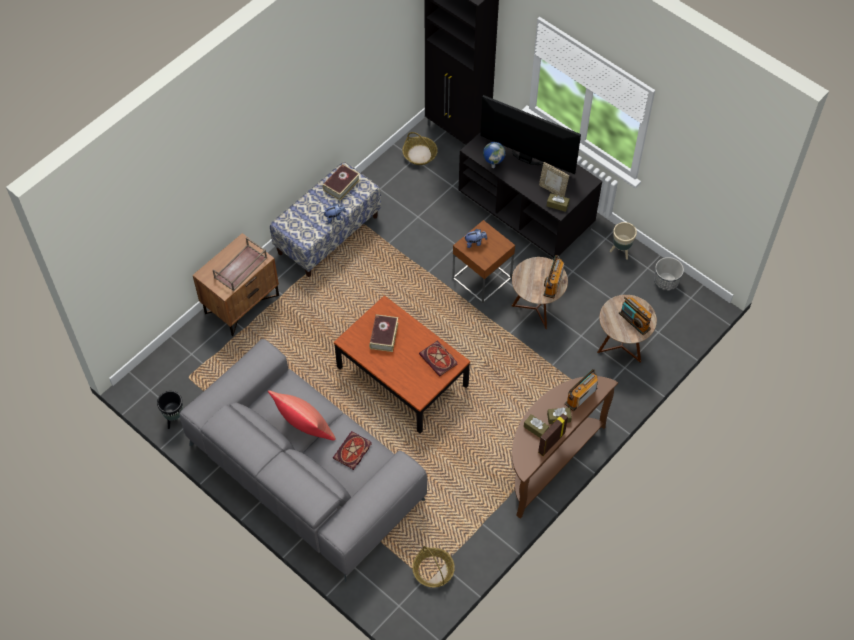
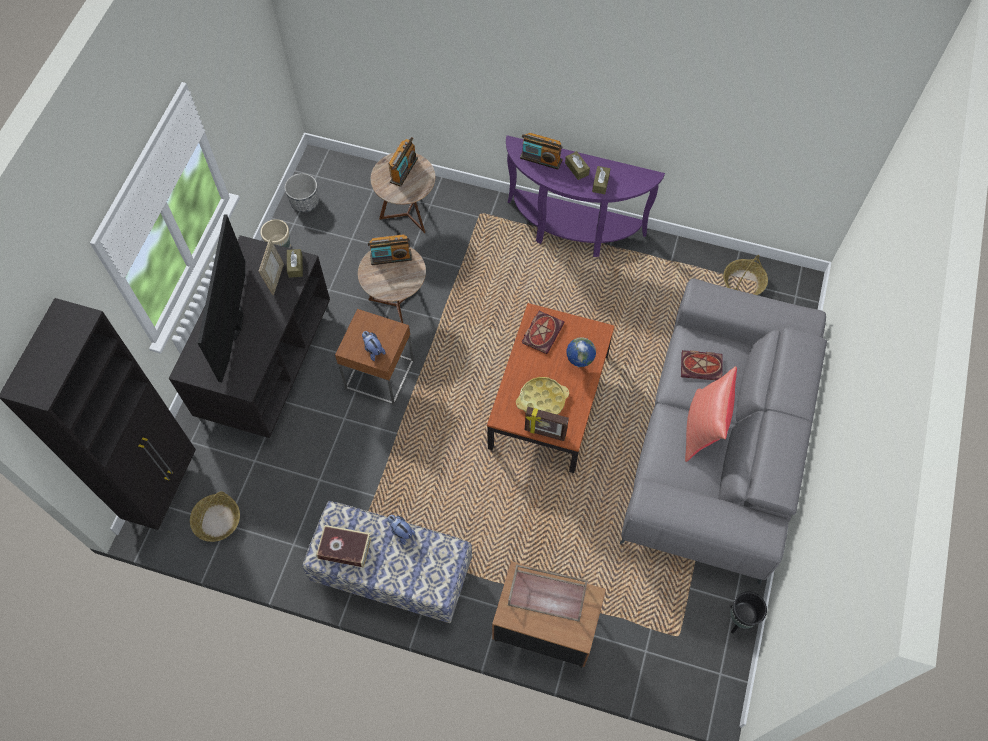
camera: 115 degrees left, 5 degrees up
(384, 335) = (542, 400): book -> yellow tray
(493, 166) = (263, 354): globe -> globe (578, 365)
(549, 461) = (572, 231): brown console table -> purple console table
(551, 442) = (608, 166): picture frame -> picture frame (545, 433)

